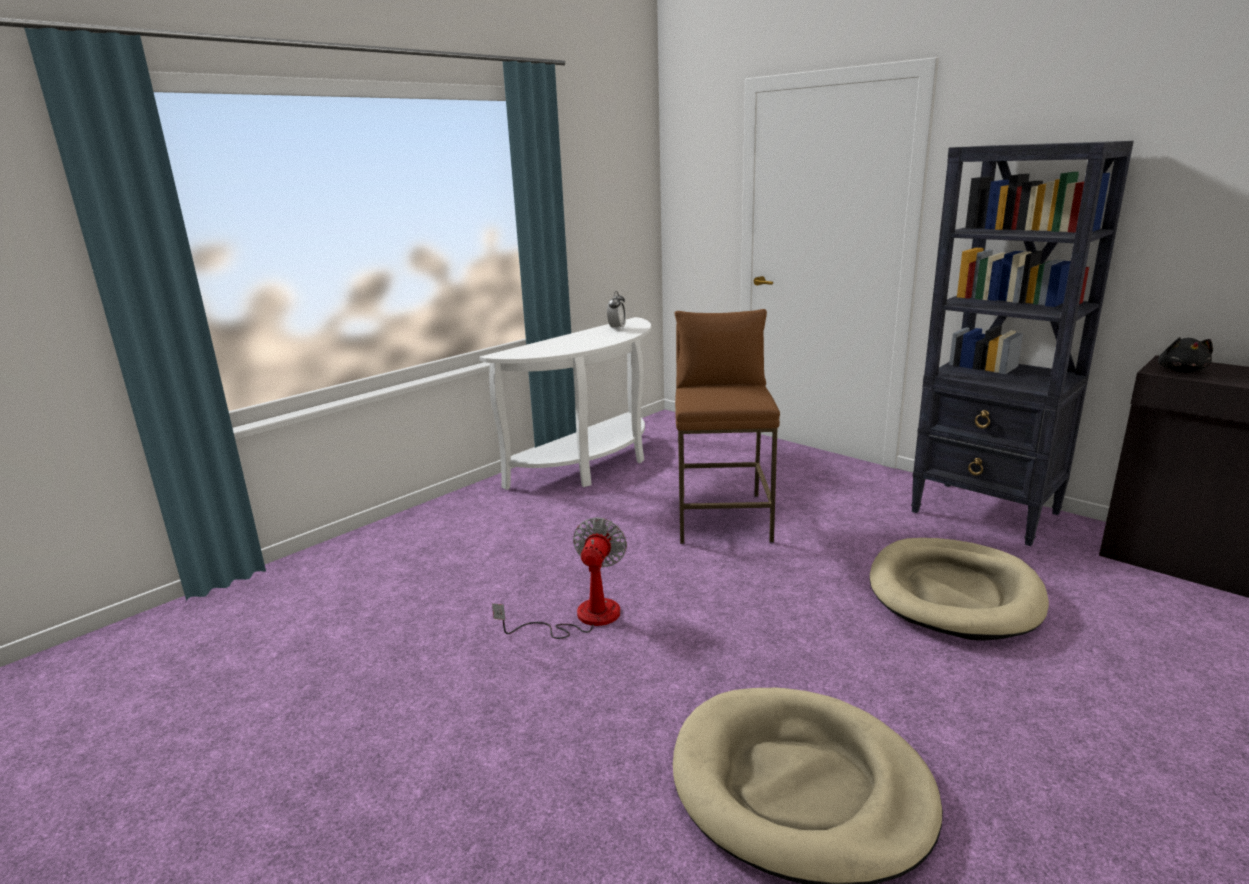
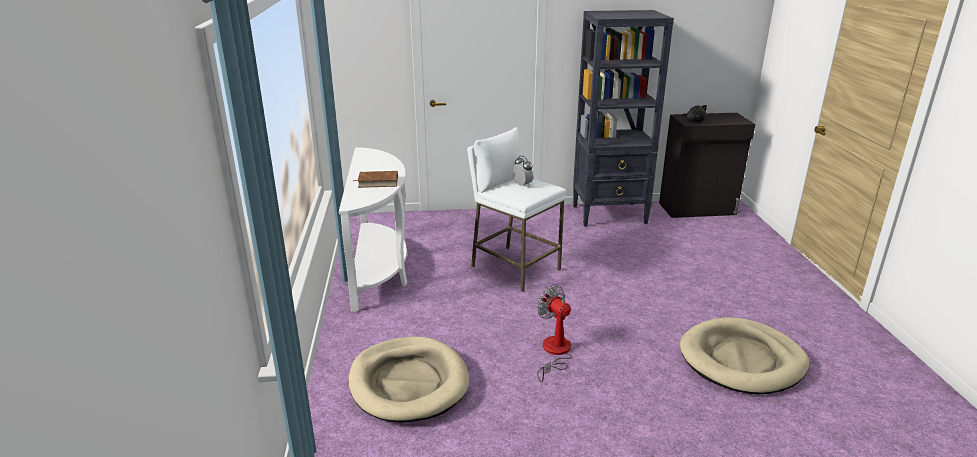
camera: 50 degrees left, 5 degrees up
(570, 345) = (378, 182): none -> brown book
(617, 328) = (371, 160): alarm clock -> alarm clock (522, 185)
(722, 517) = (514, 268): brown stool -> white stool
(954, 593) = (659, 258): beige dog bed -> beige dog bed (408, 383)

